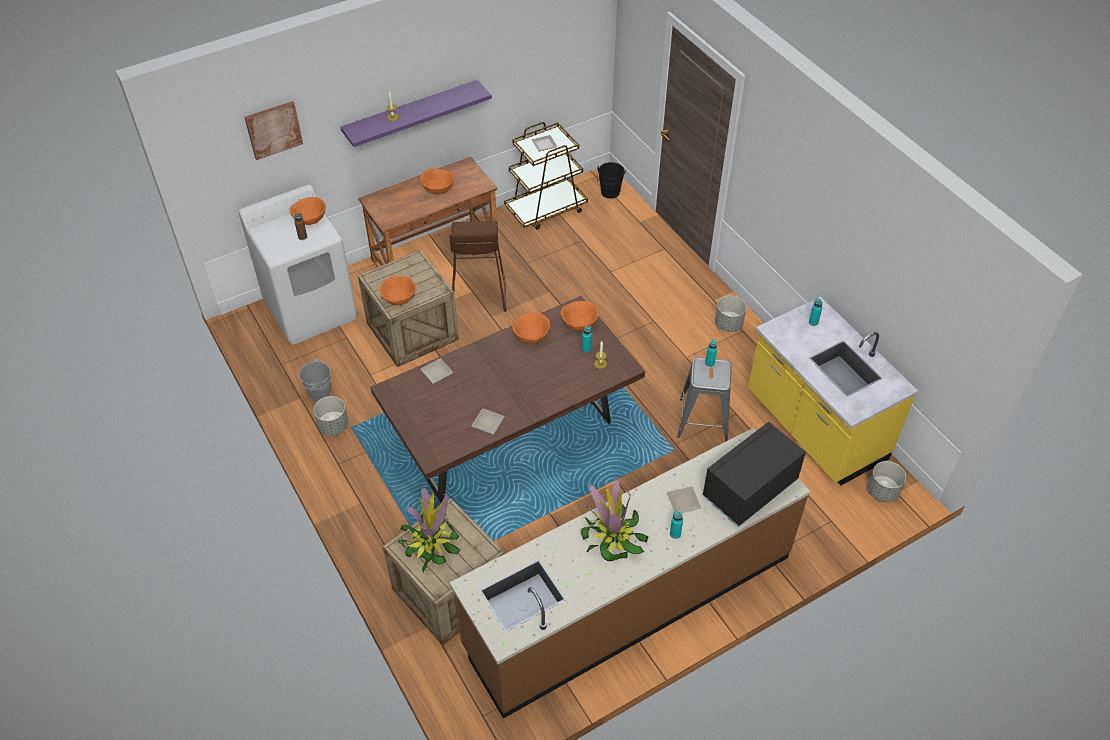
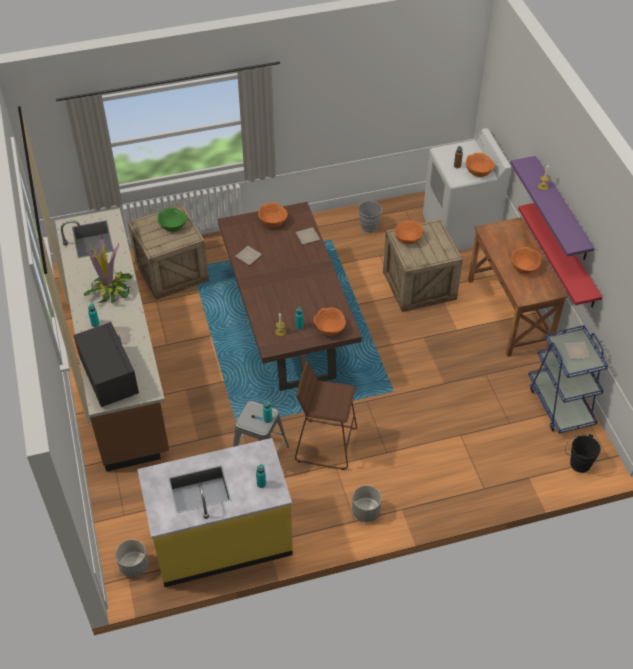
camera: 105 degrees right, 0 degrees up
(273, 129) = (516, 105): picture -> none
(333, 426) = (335, 231): grey planter -> none
(431, 543) = (173, 225): potted plant -> green bowl
(446, 132) = (569, 256): none -> red shelf
(478, 295) = (451, 333): brown stool -> brown stool (326, 444)
(531, 335) = (326, 296): orange bowl -> orange bowl (273, 221)
(546, 209) = (560, 404): brown cart -> blue cart

